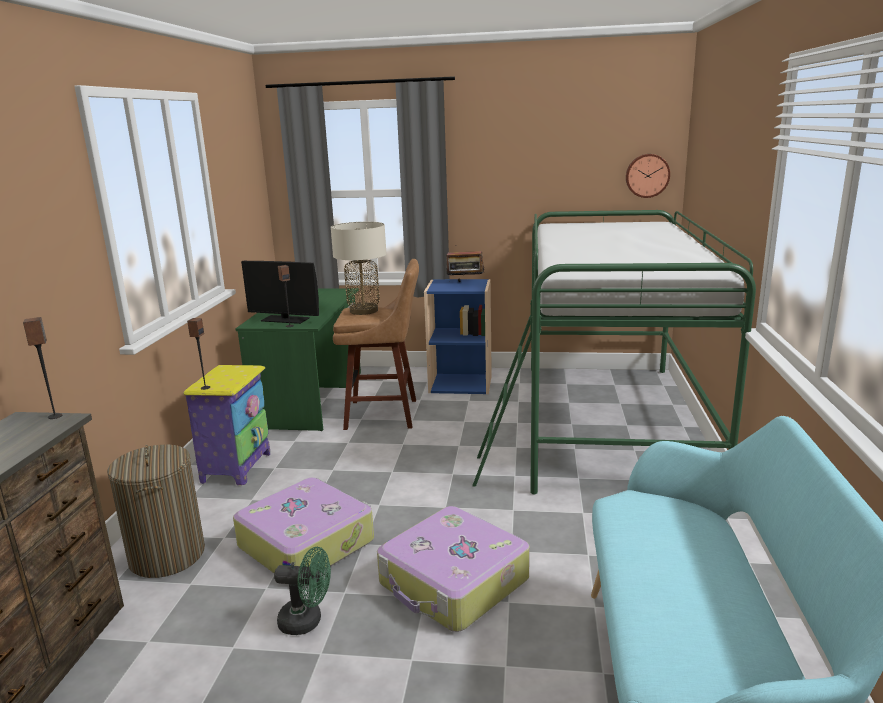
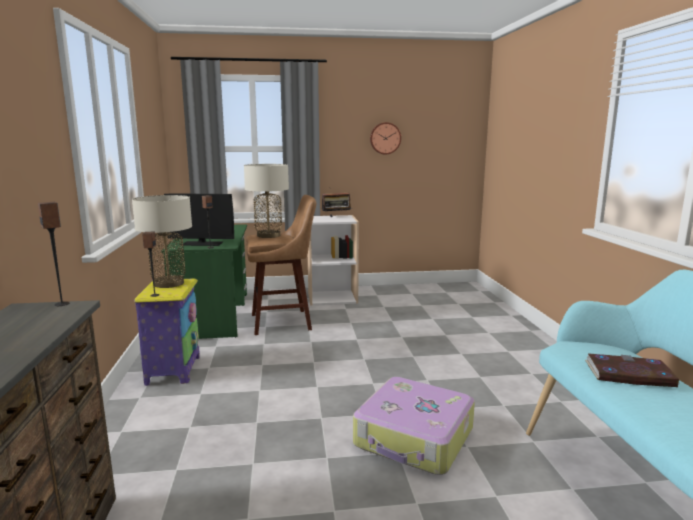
camera: 15 degrees left, 5 degrees down
(167, 555) = (140, 448): laundry basket -> none
(229, 372) = (169, 283): none -> table lamp
(307, 542) = (270, 422): suitcase -> none
(307, 621) = (306, 485): green fan -> none
(461, 384) = (333, 298): blue bookcase -> white bookcase
(606, 423) = (457, 316): green bed -> none
(647, 175) = (461, 139): wall clock -> wall clock (385, 138)
(668, 548) = (629, 374): none -> book

